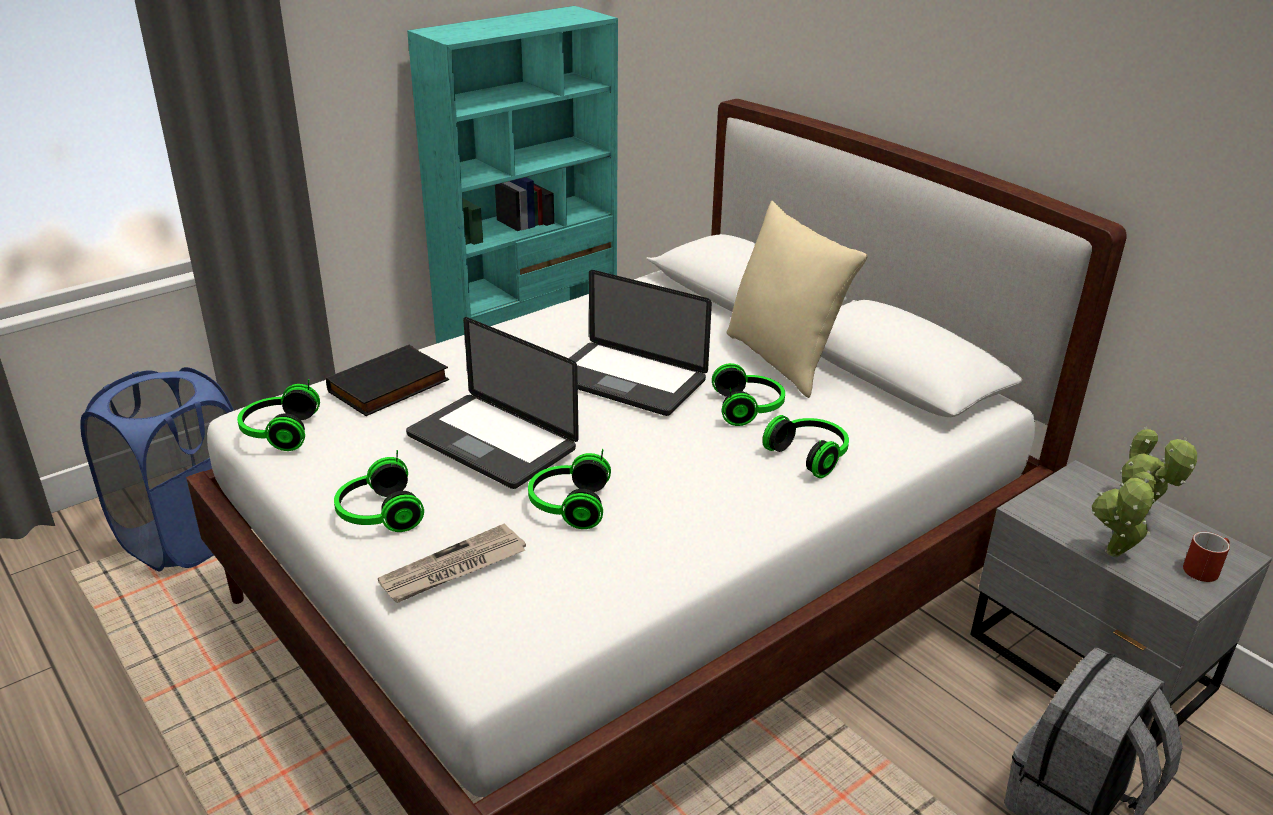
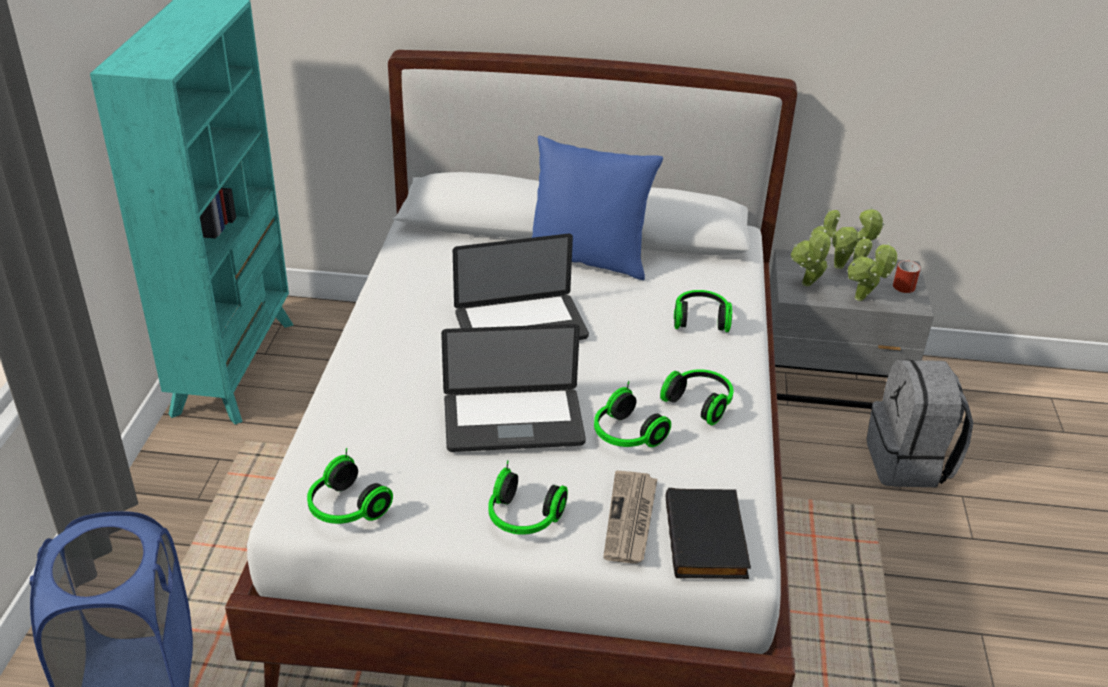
camera: 45 degrees left, 5 degrees up
(389, 387) = (367, 424): black book -> black book (708, 539)
(749, 408) = (621, 306): headphones -> headphones (700, 403)
(783, 360) = (588, 259): beige pillow -> blue pillow
(1059, 510) = (807, 286): none -> potted plant

